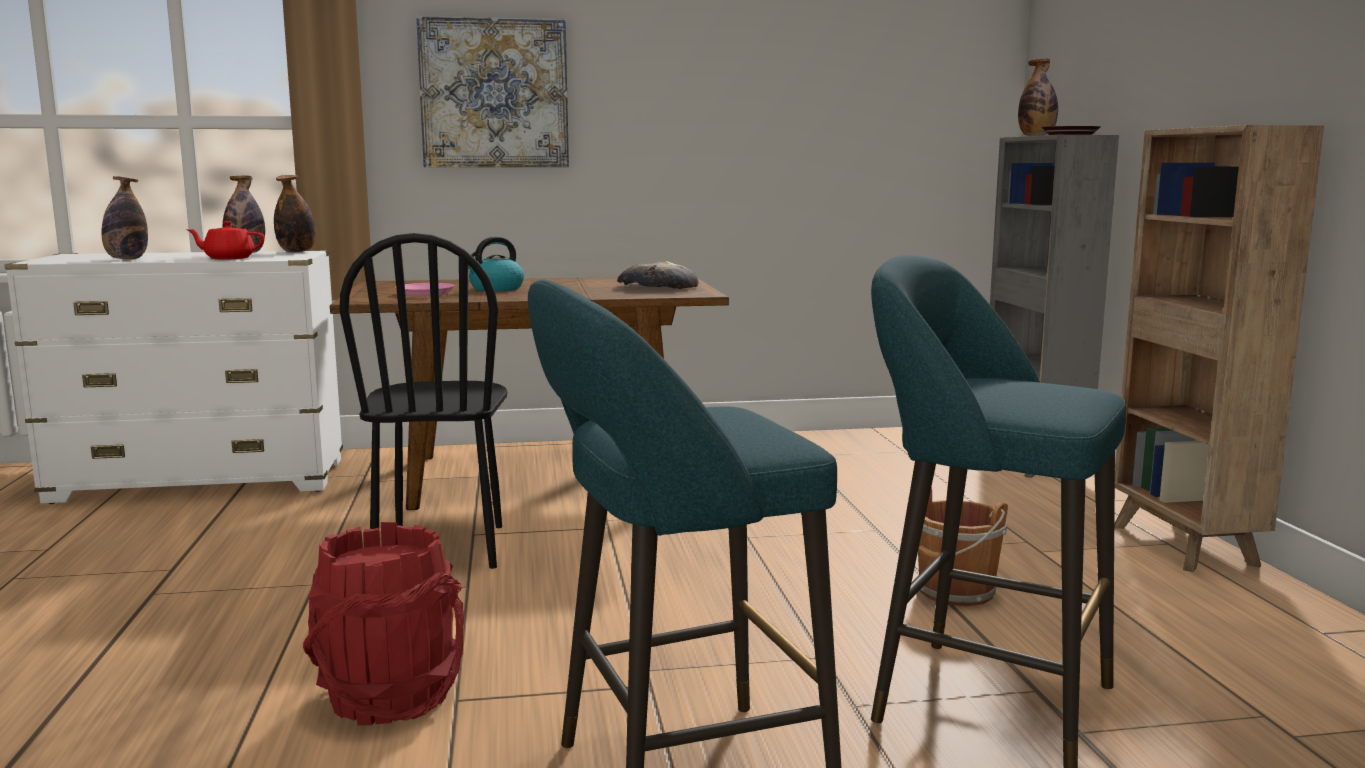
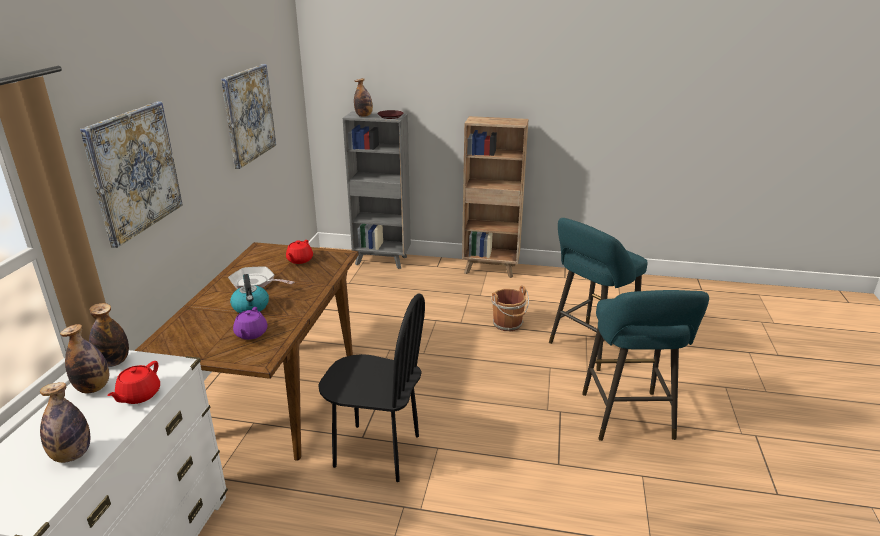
camera: 70 degrees left, 15 degrees up
(391, 697) = (550, 483): red bucket -> none
(425, 294) = (251, 334): pink plate -> purple teapot
(567, 284) = (256, 283): none -> frying pan
(657, 287) = (299, 260): bread -> red teapot
(798, 97) = (248, 114): none -> picture

